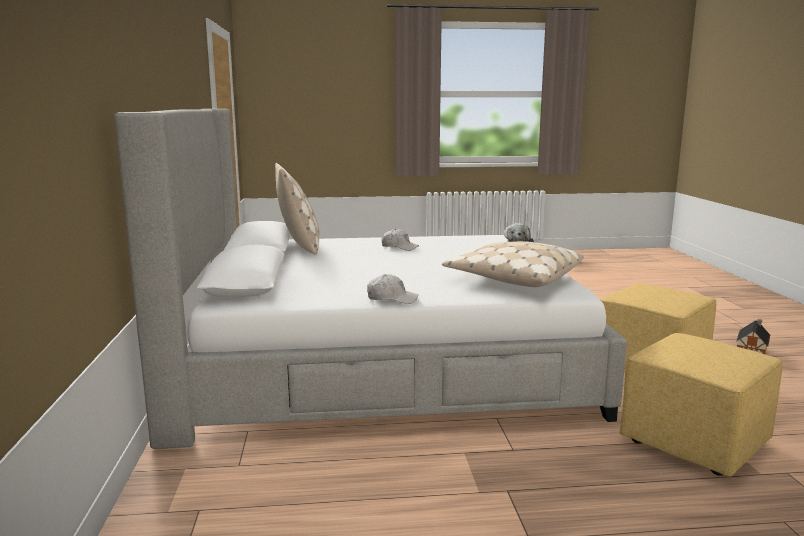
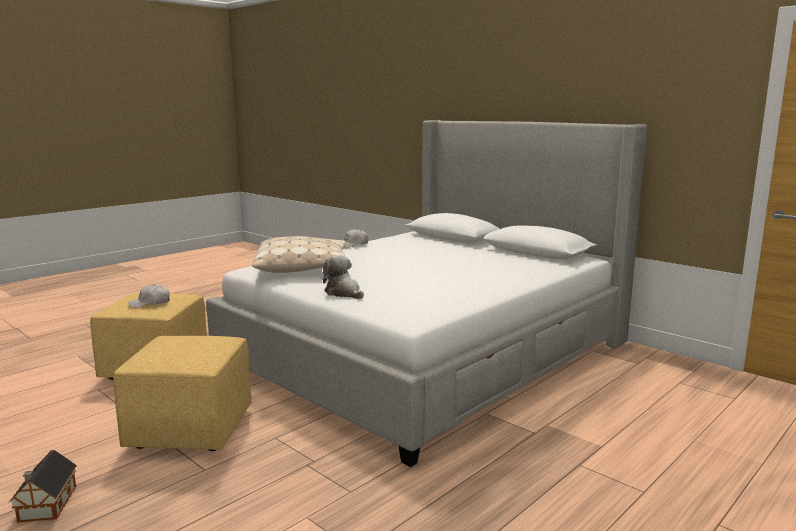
camera: 140 degrees right, 0 degrees up
(299, 246) = (534, 261): beige pillow -> none
(399, 247) = (460, 277): white cap -> white cap (150, 303)

